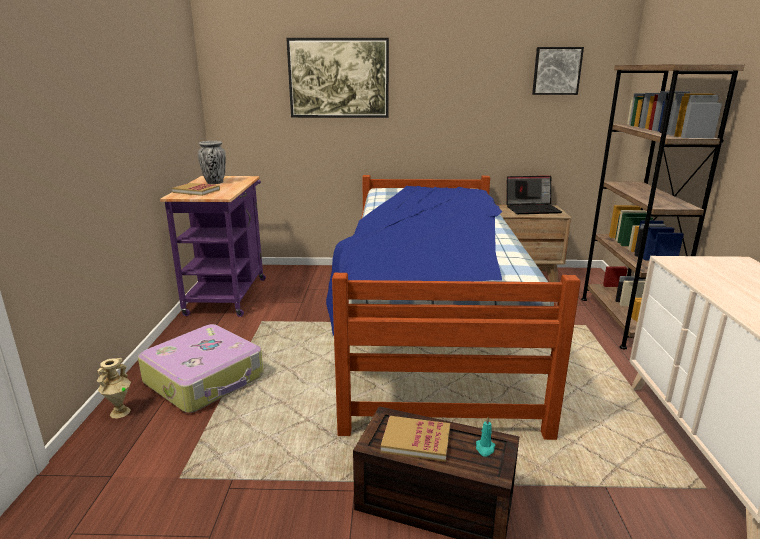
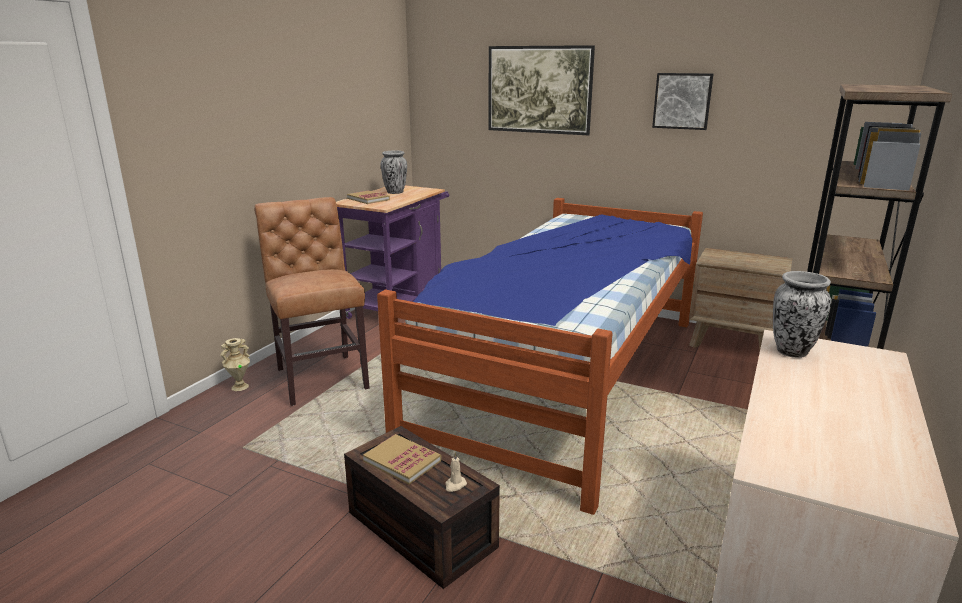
camera: 25 degrees right, 0 degrees up
(205, 379) = (320, 376): suitcase -> brown chair
(485, 448) = (455, 485): turquoise candle -> beige candle
(533, 209) = (750, 259): laptop -> none
(556, 71) = (802, 86): picture -> picture (682, 101)
(691, 268) = (792, 351): none -> vase

